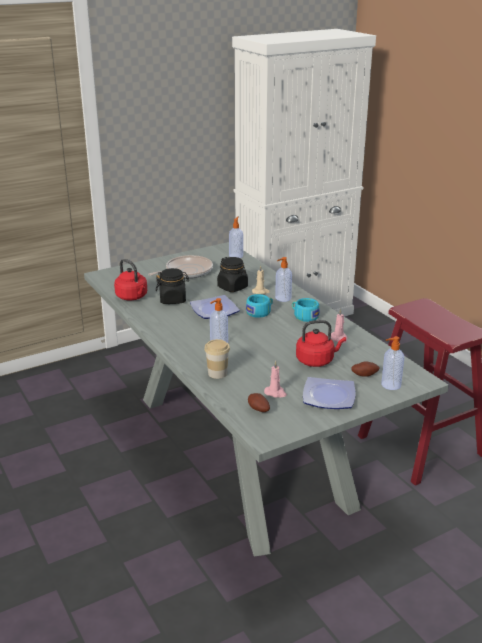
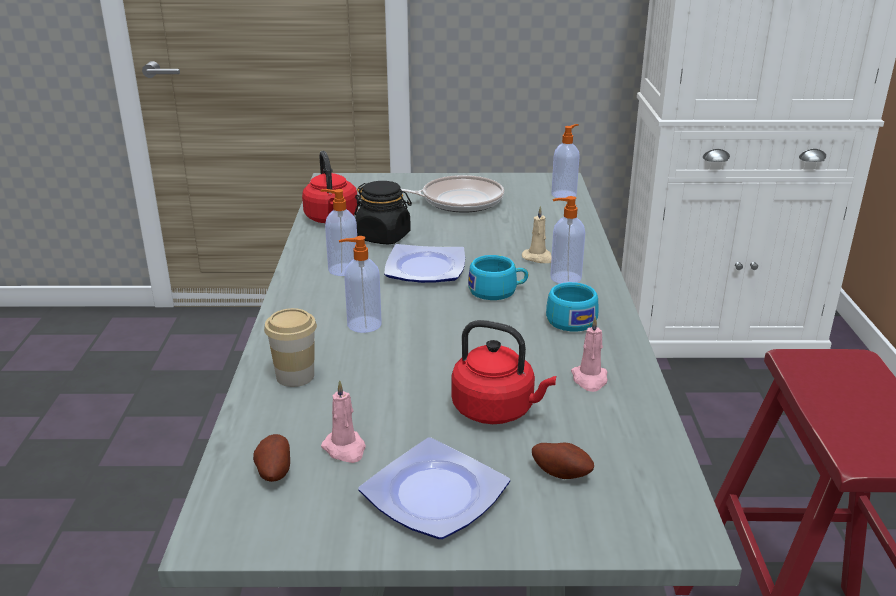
camera: 30 degrees right, 0 degrees up
(232, 287) = (500, 240): black jar -> none
(390, 385) = (594, 517): soap dispenser -> soap dispenser (342, 269)

